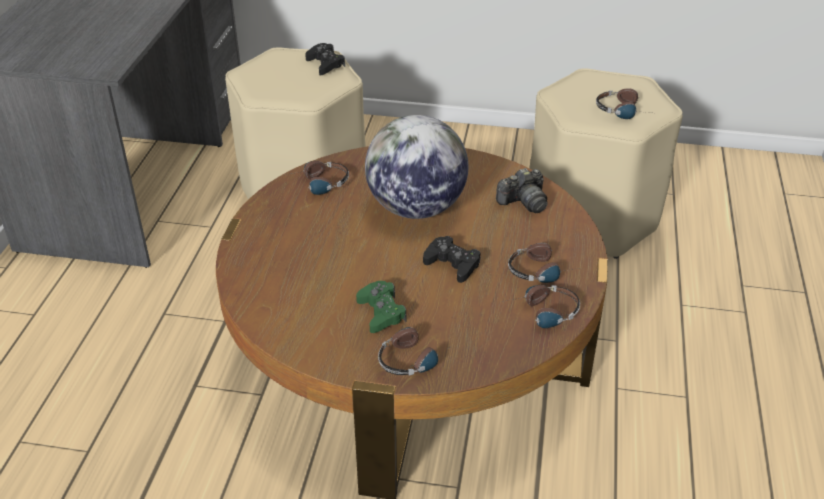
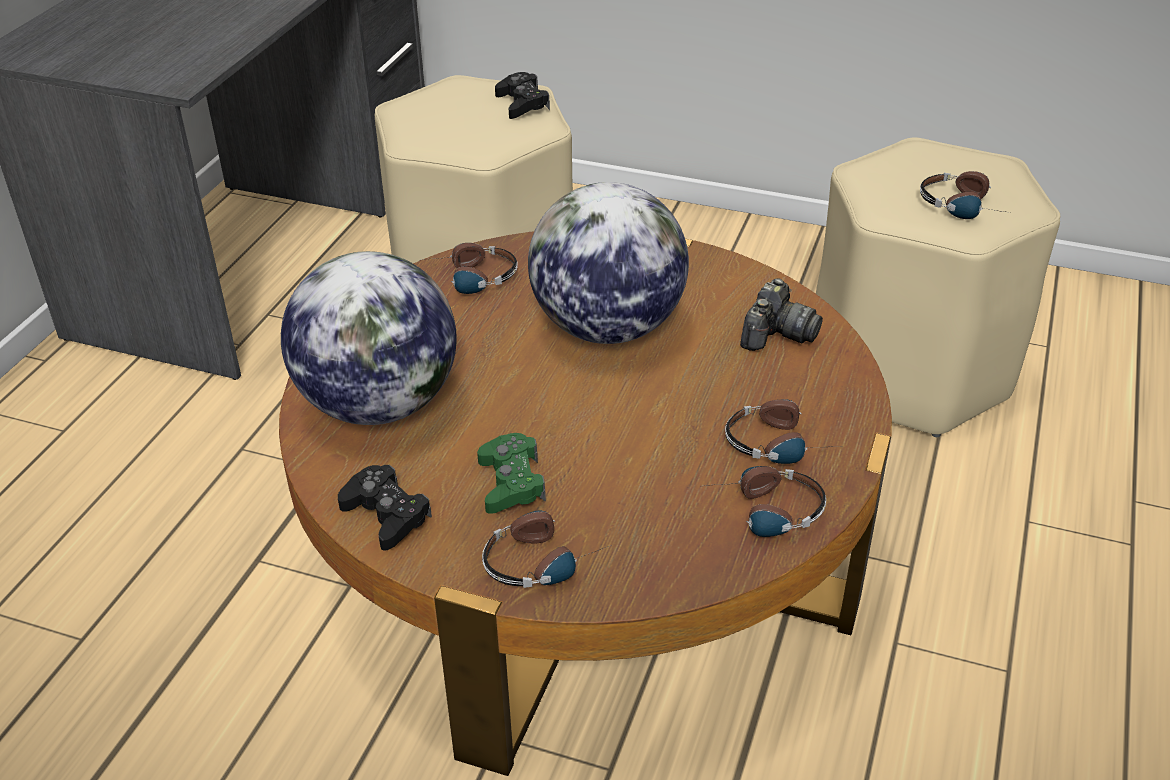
camera: 10 degrees right, 0 degrees up
(281, 272) = (378, 404): none -> globe
(452, 264) = (641, 419): black game controller -> black game controller (386, 514)
(523, 202) = (777, 334): camera -> camera turned 45 degrees counterclockwise

